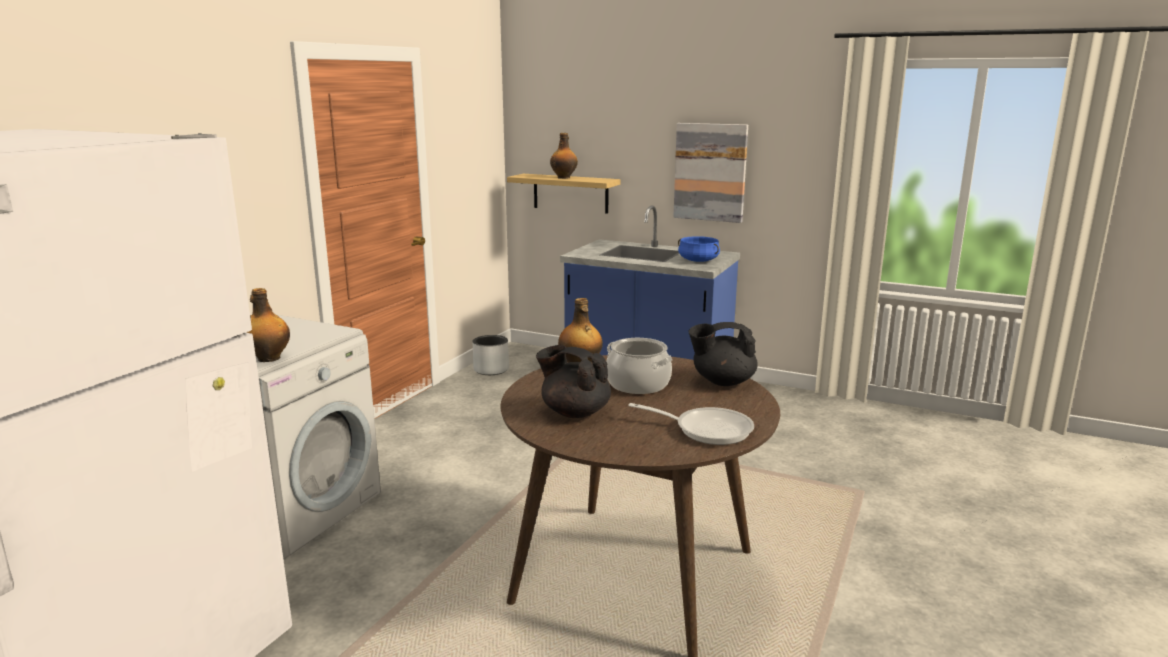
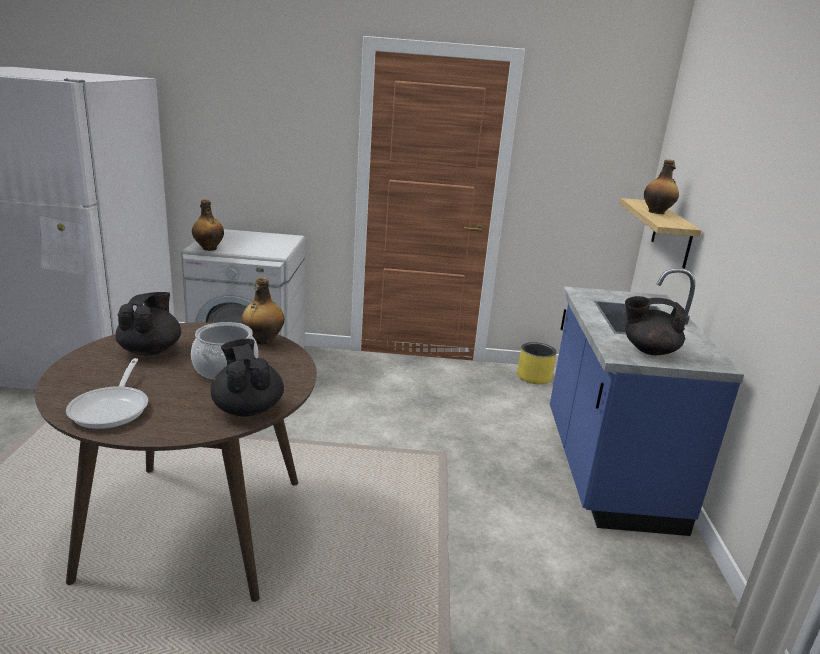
camera: 65 degrees right, 5 degrees up
(491, 370) = (533, 377): grey planter -> yellow planter
(698, 261) = (648, 350): blue cooking pot -> black teapot
(710, 172) = (761, 248): picture -> none

